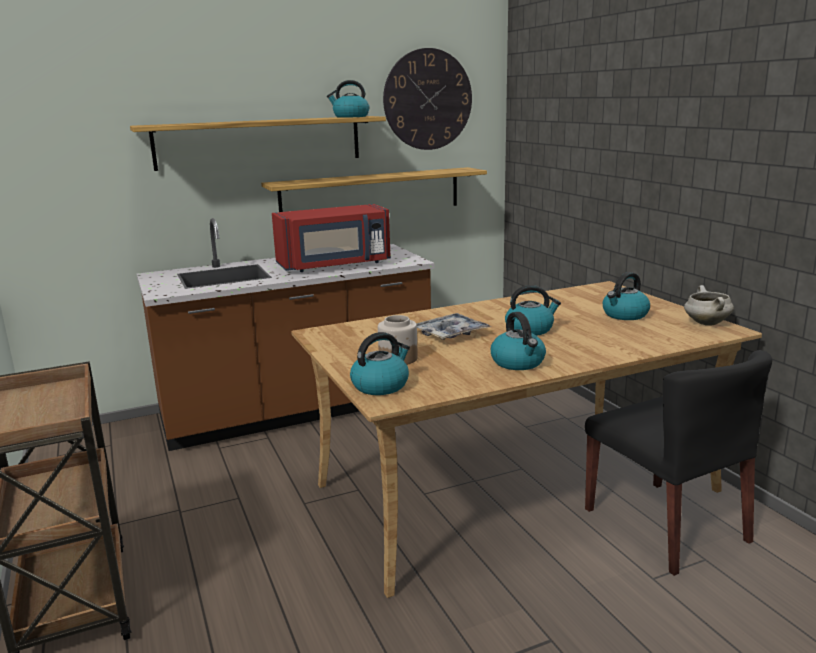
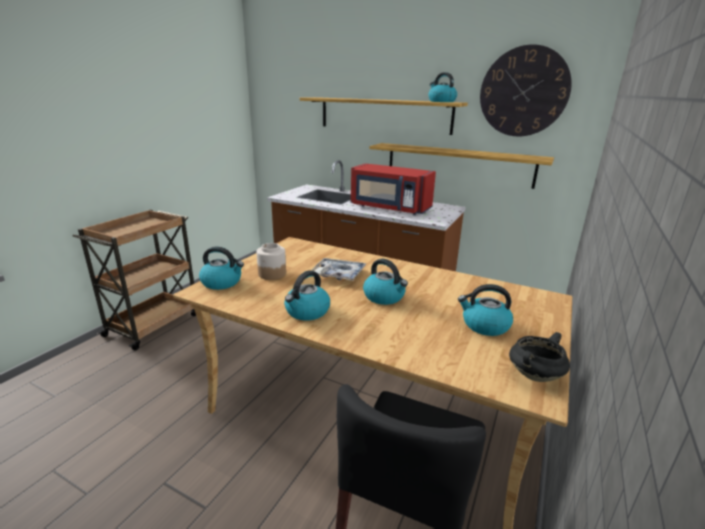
camera: 50 degrees right, 5 degrees up
(705, 323) = (534, 375): white cooking pot -> black cooking pot

